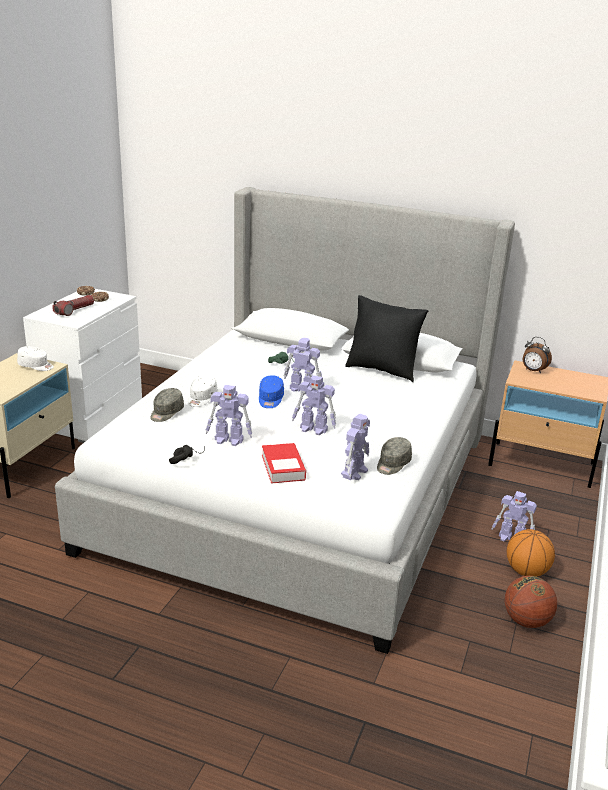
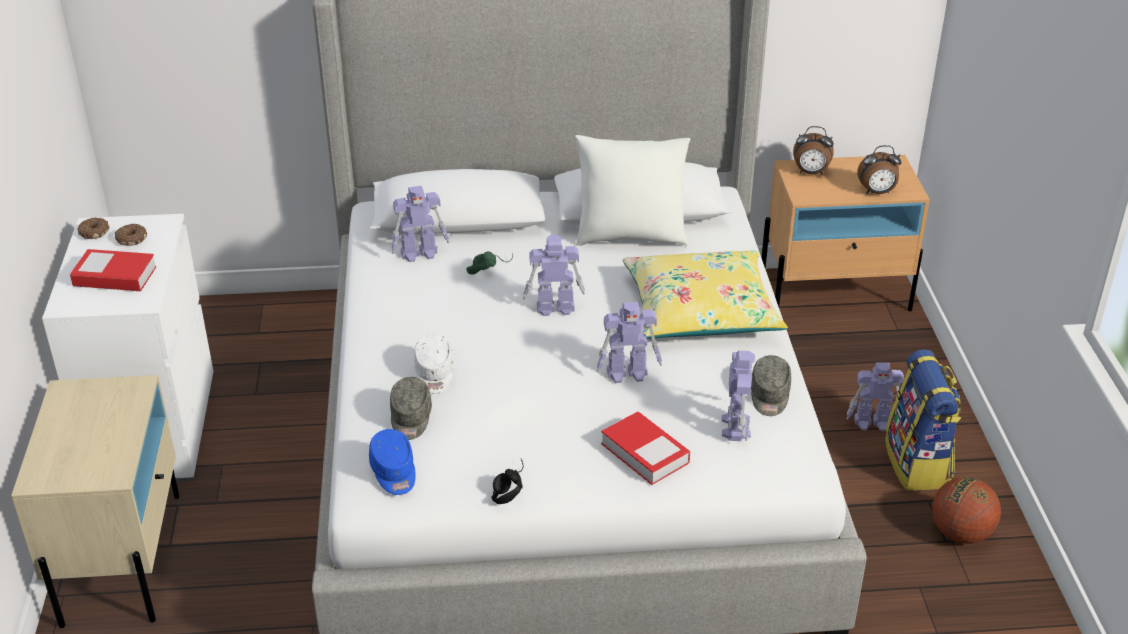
camera: 25 degrees left, 10 degrees up
(36, 366) = (110, 396): white cap -> none
(74, 310) = (115, 276): flashlight -> book
(229, 440) = (537, 434): toy robot -> toy robot (420, 253)
(270, 399) = (529, 342): blue cap -> blue cap (394, 472)
(382, 370) = (630, 236): black pillow -> white pillow
(390, 413) = (701, 310): none -> yellow pillow
(526, 571) = (918, 464): basketball -> backpack
(571, 390) = (877, 192): none -> alarm clock

